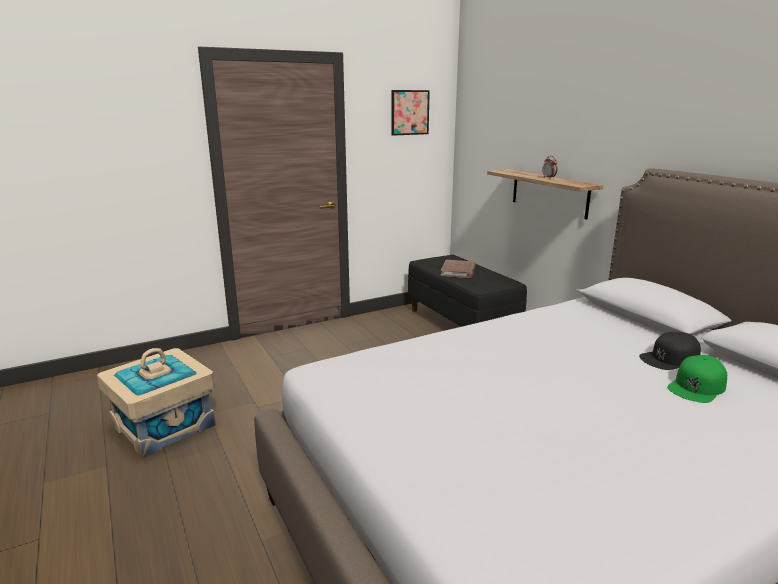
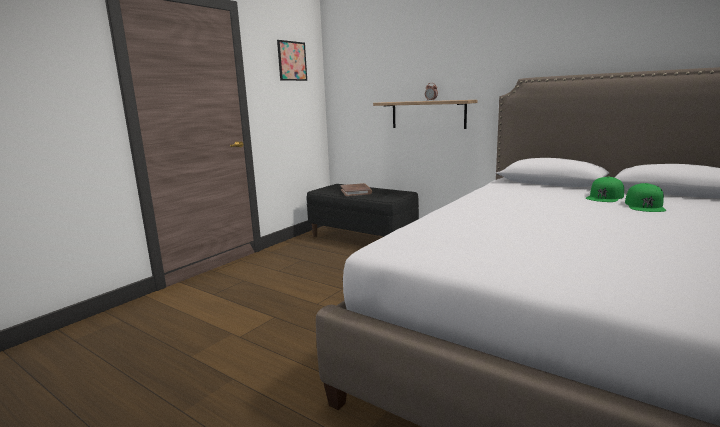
camera: 25 degrees left, 5 degrees down
(163, 425) = (146, 380): beige storage box -> none
(670, 358) = (605, 197): black cap -> green cap

